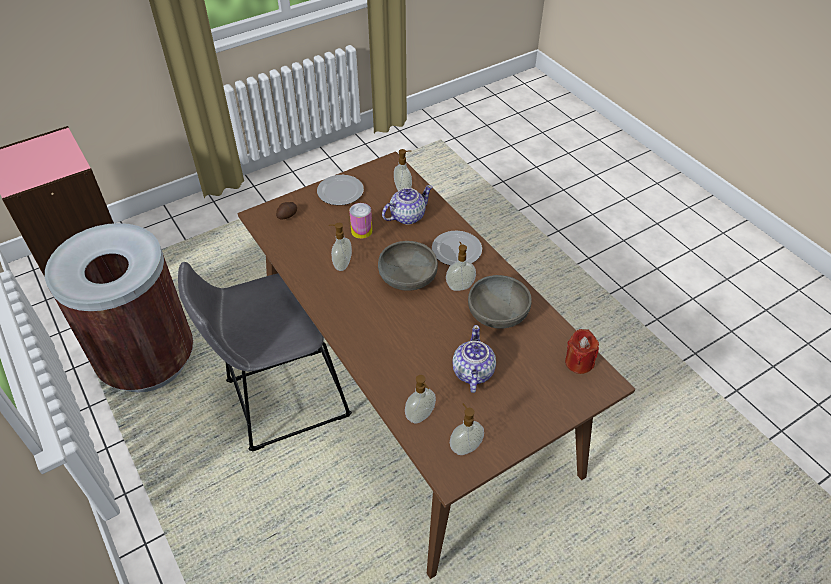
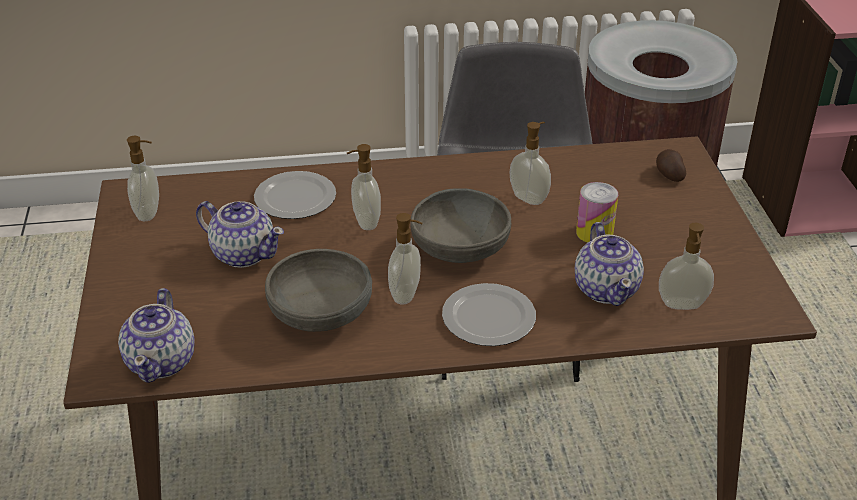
camera: 115 degrees right, 10 degrees down
(339, 192) = (707, 234): plate -> plate (295, 197)
(421, 416) = (221, 194): soap dispenser -> soap dispenser (365, 222)
(578, 362) = (162, 361): red candle -> teapot

